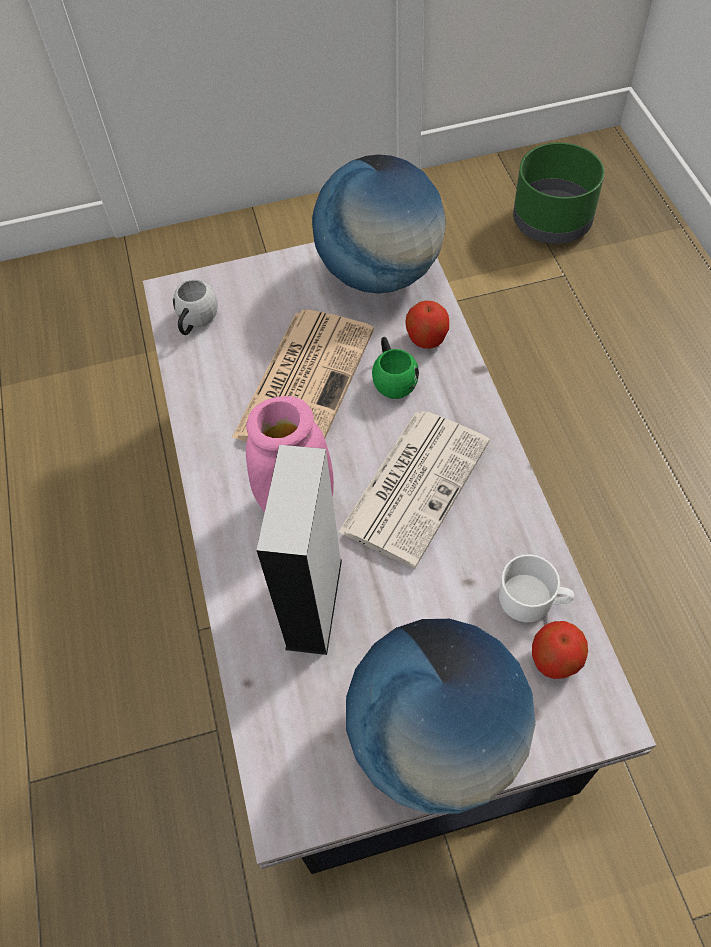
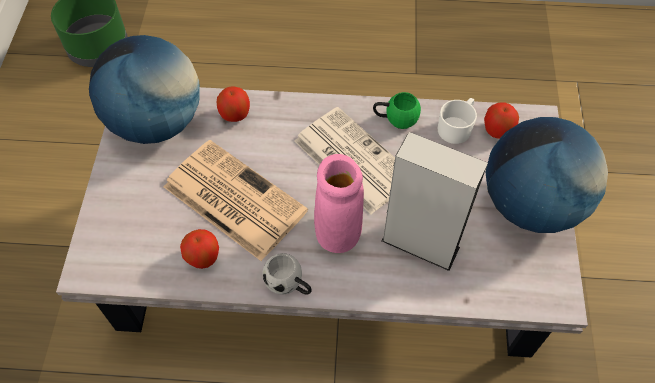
camera: 75 degrees left, 0 degrees up
(196, 322) = (130, 259): white mug -> white mug (289, 284)
(219, 382) = (203, 257): none -> apple
(392, 379) = (259, 145): green mug -> green mug (395, 119)

